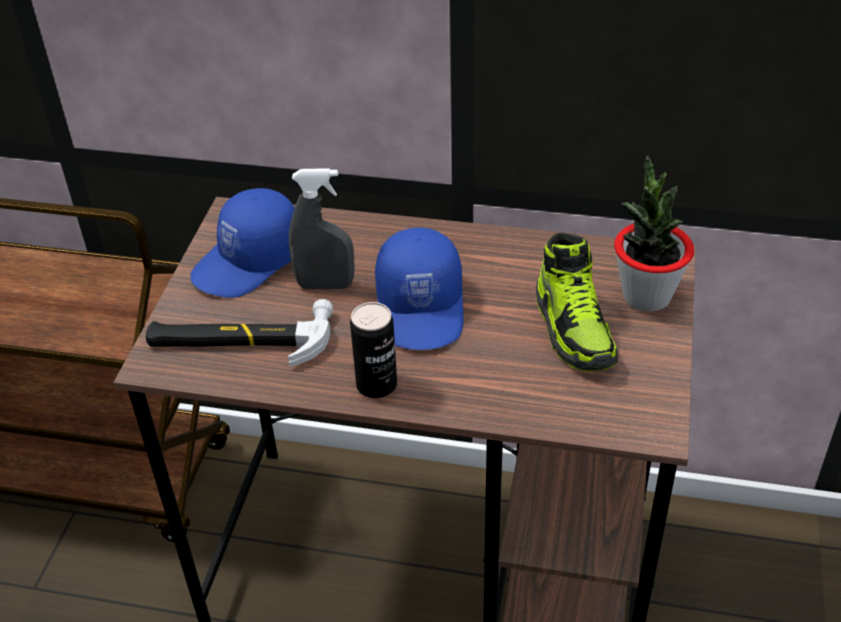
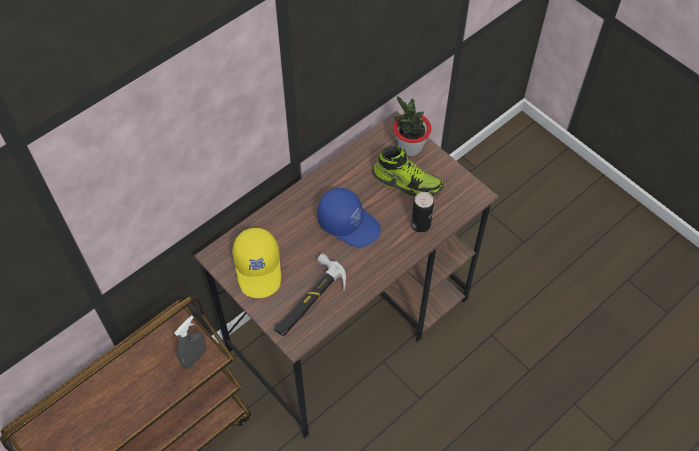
camera: 55 degrees left, 15 degrees up
(249, 262) = (259, 268): blue cap -> yellow cap
(325, 285) = (302, 249): grey spray bottle -> grey spray bottle (194, 358)
(376, 385) = (380, 266): can -> can (420, 224)

